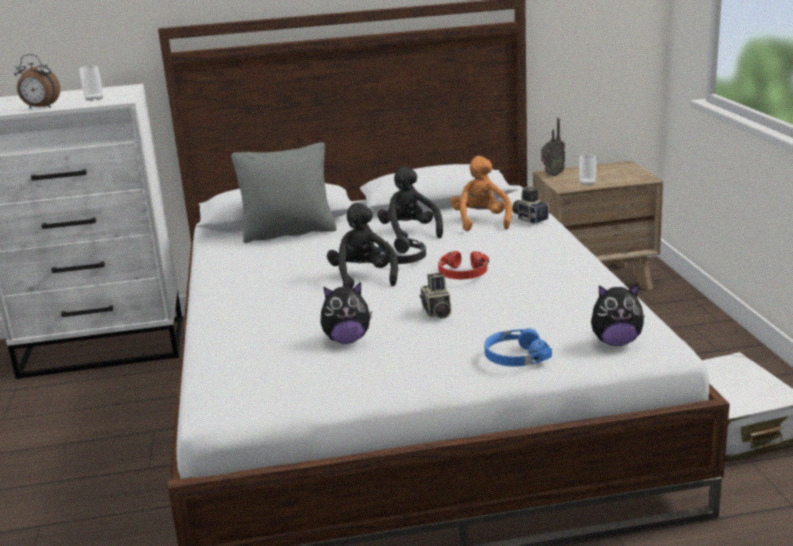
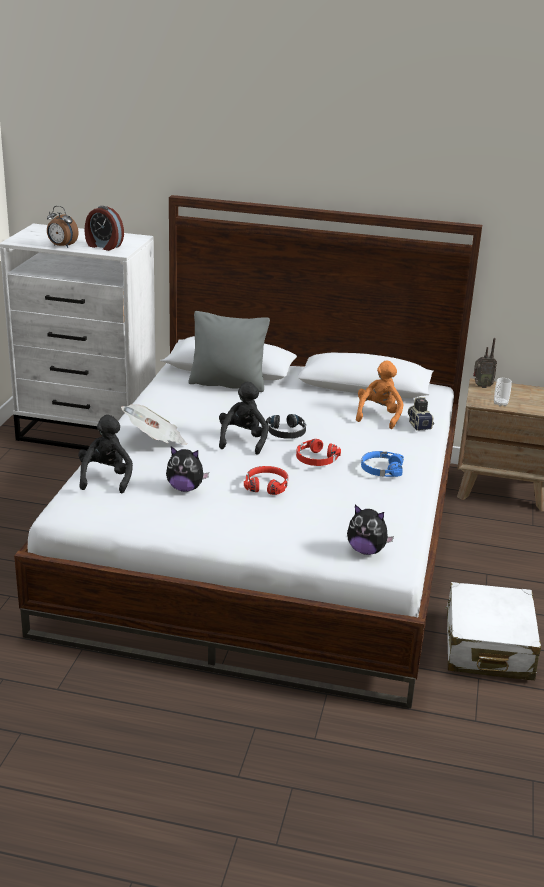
camera: 20 degrees right, 5 degrees up
(94, 99) = (103, 246): cup -> alarm clock
(260, 303) = (155, 440): none -> newspaper
(409, 233) = (315, 410): black plush toy -> black plush toy (106, 478)
(436, 312) = (266, 485): camera -> red headphones
(515, 357) = (283, 538): blue headphones -> blue headphones (381, 470)

